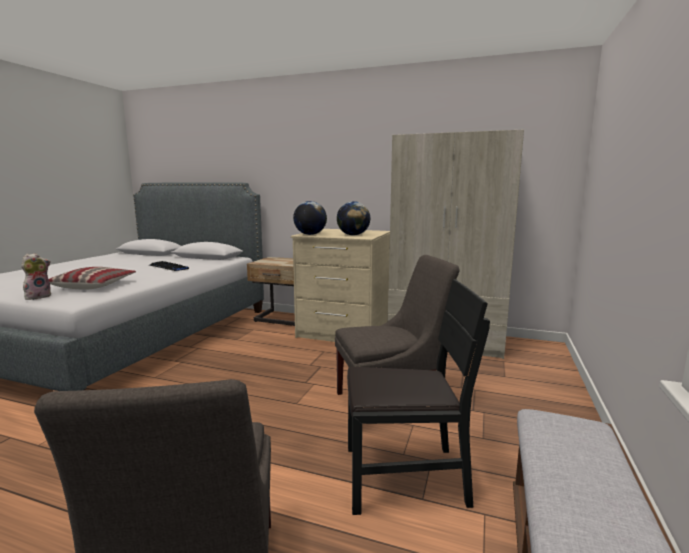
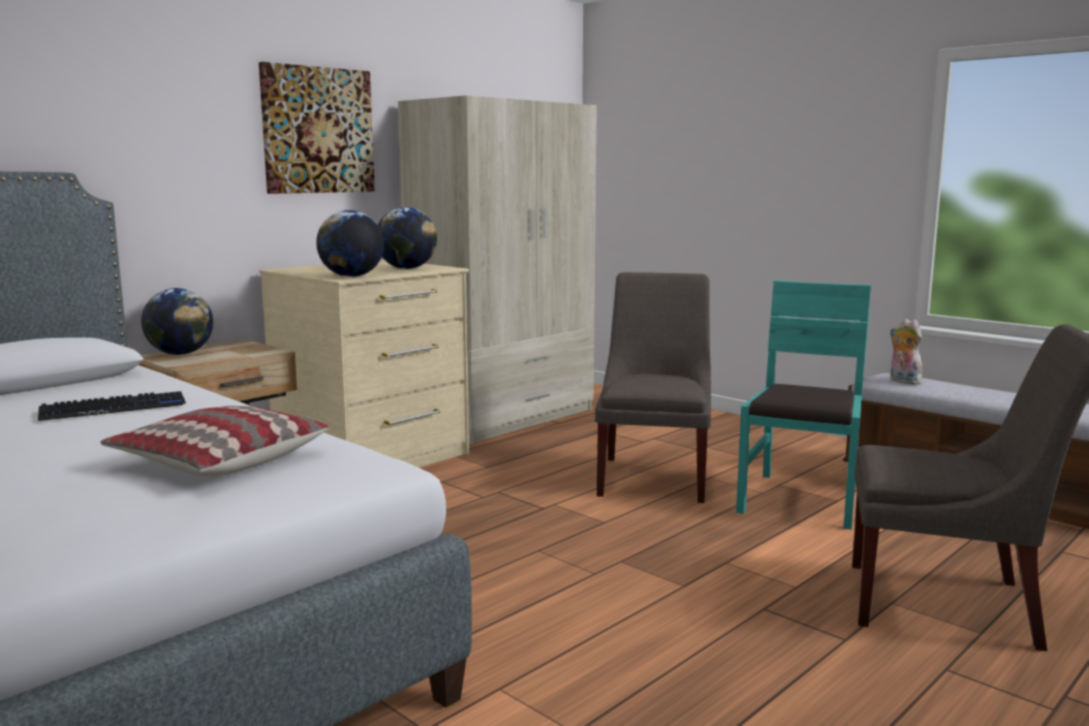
camera: 65 degrees left, 0 degrees up
(38, 296) = (262, 500): plush toy -> plush toy (902, 381)
(276, 259) = (180, 354): none -> globe
(356, 161) = (317, 130): none -> picture
(404, 476) = (801, 500): black chair -> turquoise chair

